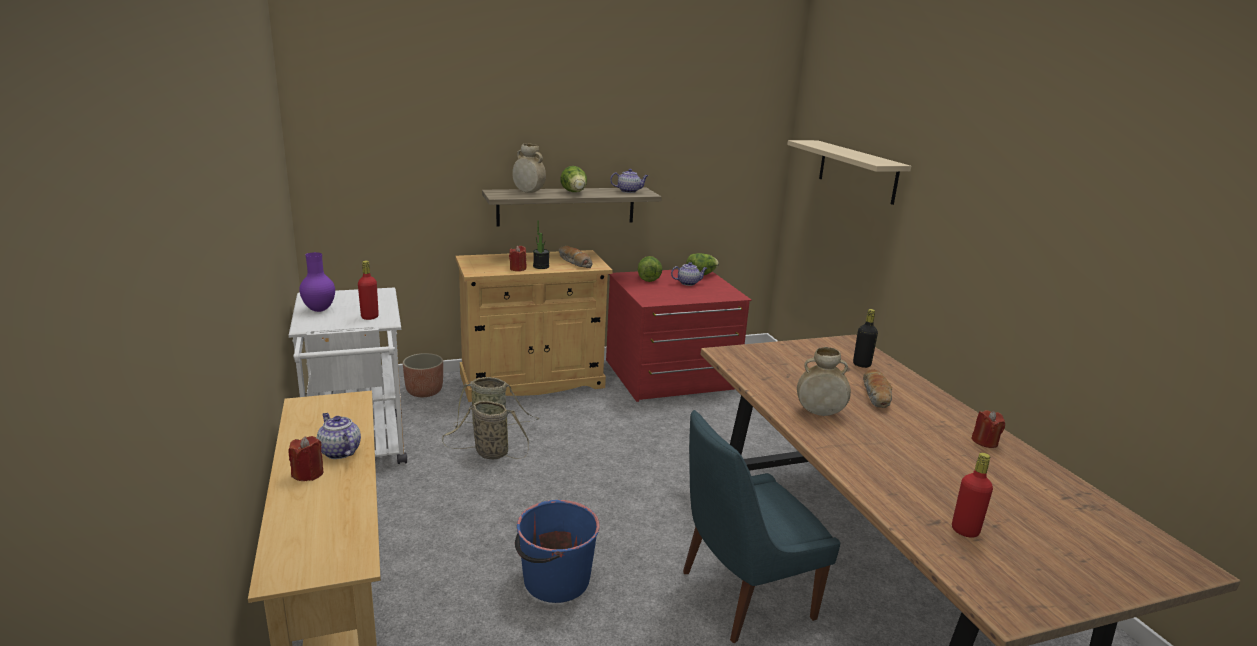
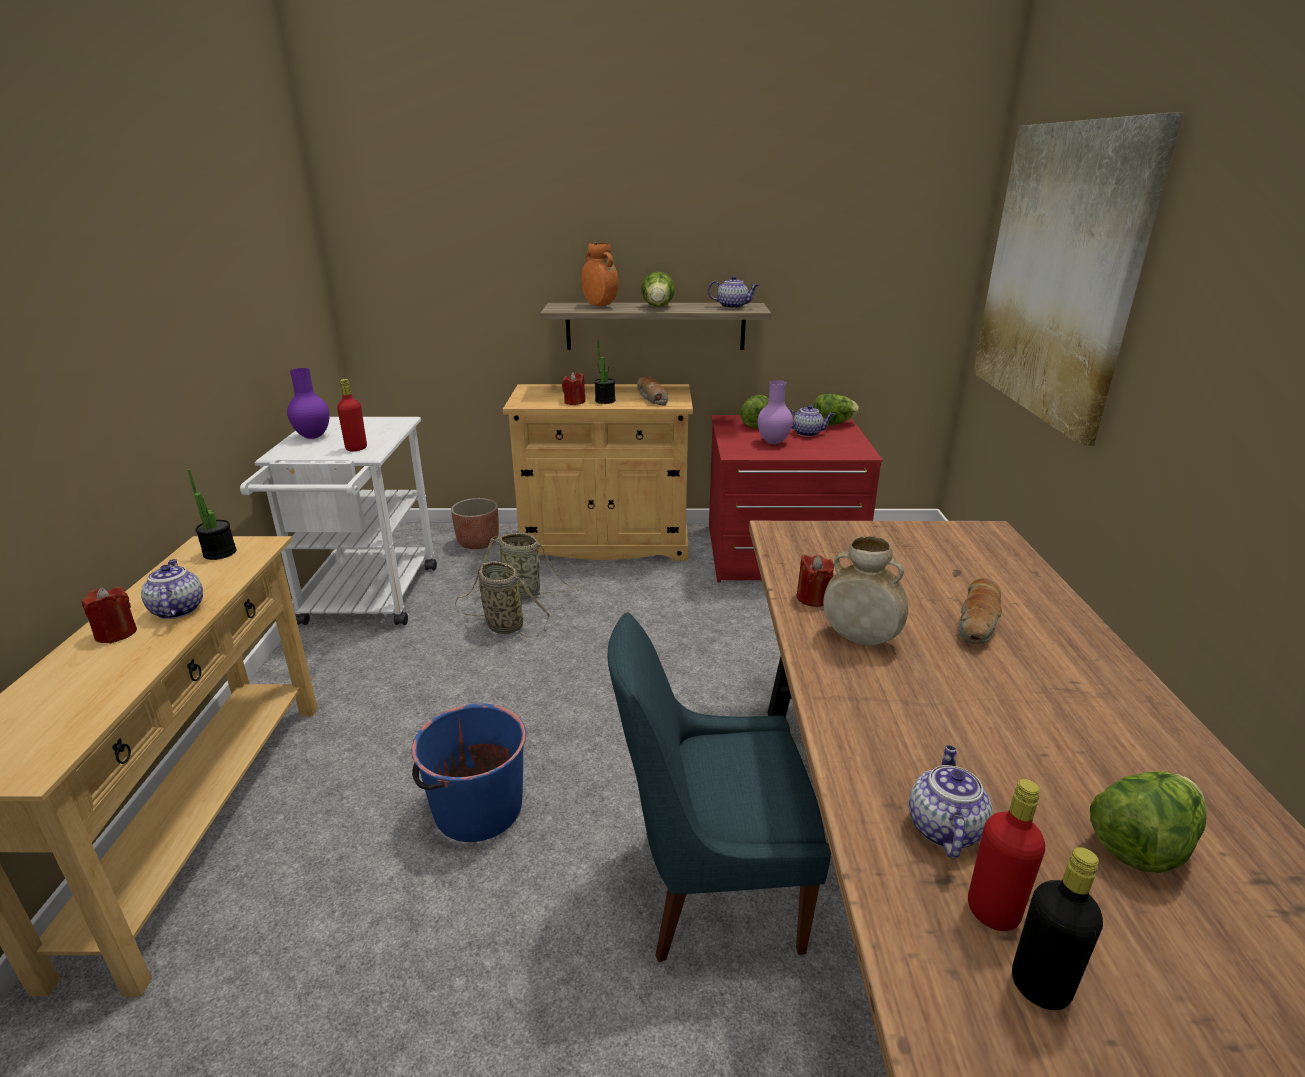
camera: 20 degrees right, 5 degrees up
(325, 408) = (220, 553): none -> potted plant
(528, 192) = (599, 306): beige vase -> orange vase
(670, 291) = (774, 442): none -> purple vase
(857, 171) = (1059, 273): beige shelf -> picture
(861, 364) = (985, 568): black bottle -> black bottle (1040, 987)
(922, 499) = (943, 827): none -> teapot
(985, 441) = (1138, 732): red candle -> red candle (813, 598)
(1011, 491) = (1141, 844): none -> lettuce

